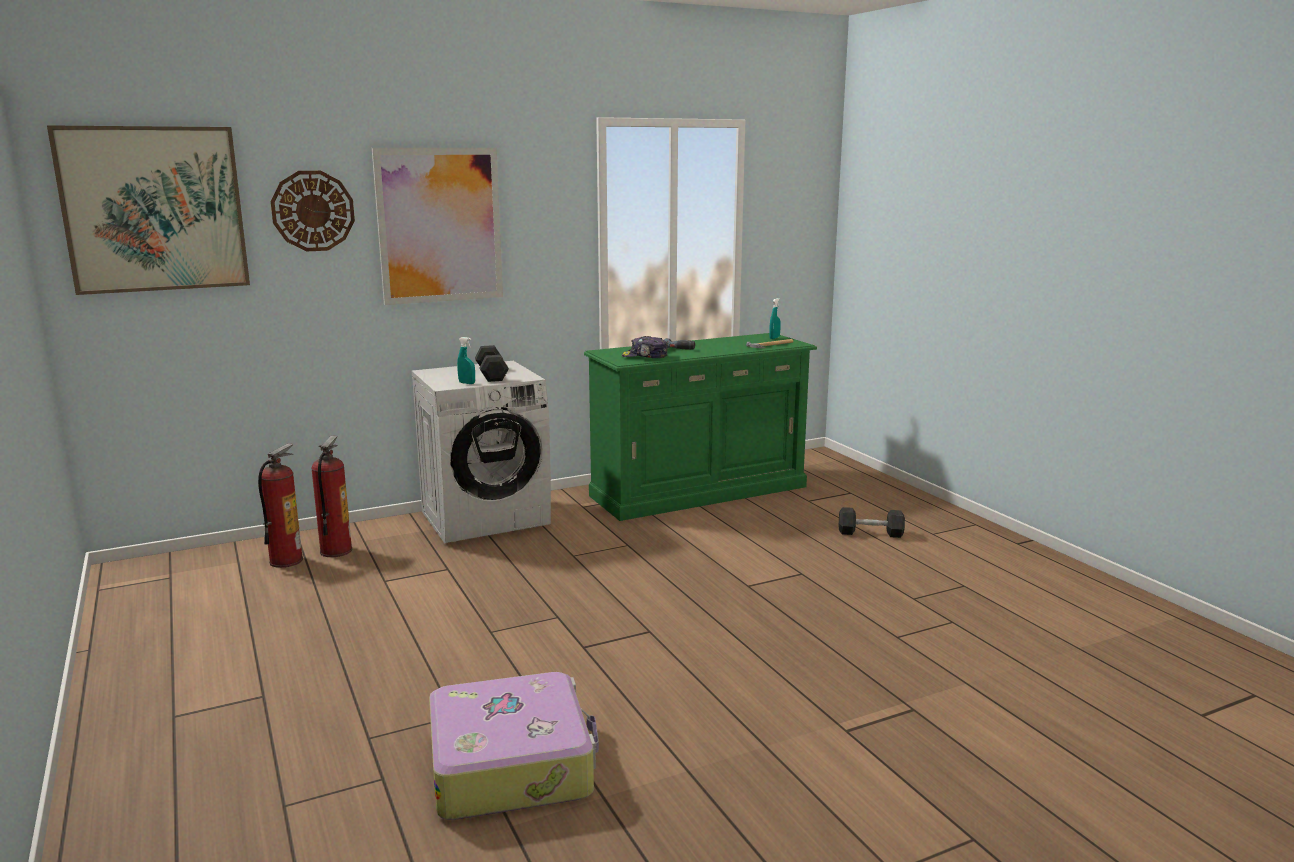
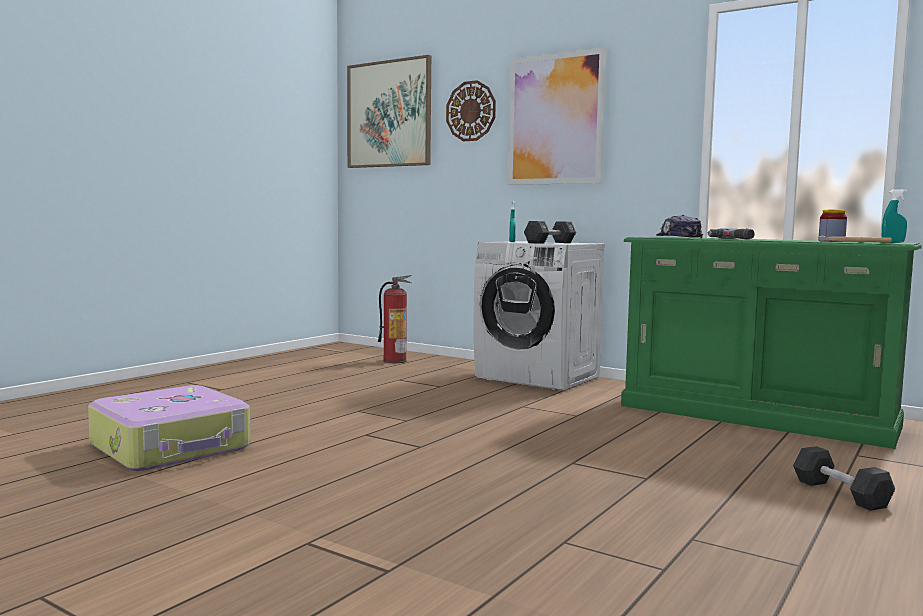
camera: 60 degrees right, 10 degrees down
(335, 550) = (425, 365): fire extinguisher -> none
(741, 342) = (831, 241): none -> jar

